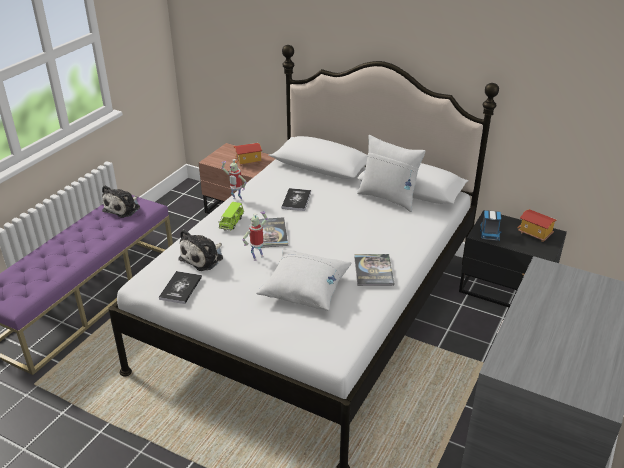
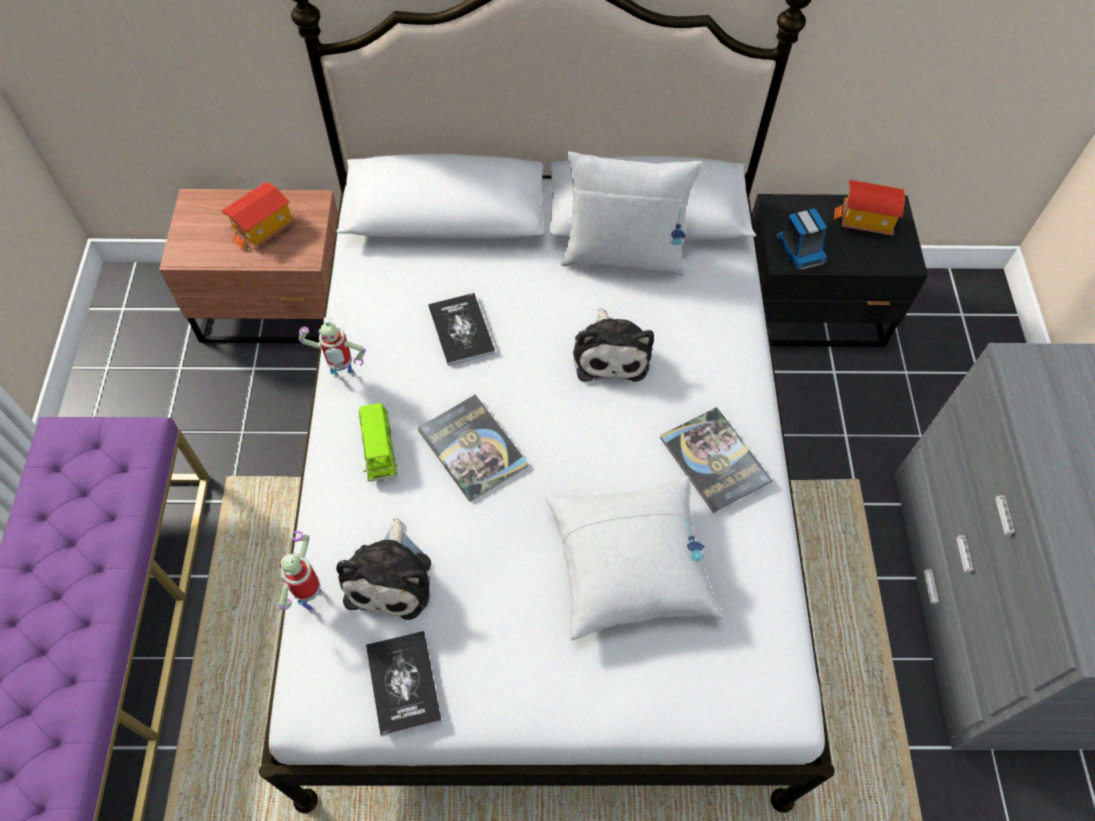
camera: 30 degrees left, 25 degrees up
(123, 208) = (82, 467): plush toy -> plush toy (610, 353)
(257, 257) = (492, 524): toy robot -> toy robot (312, 599)

